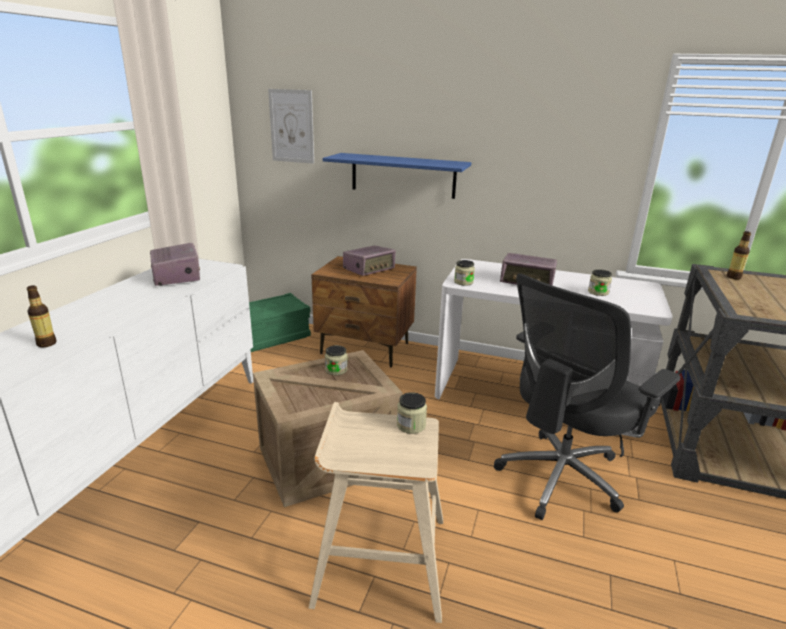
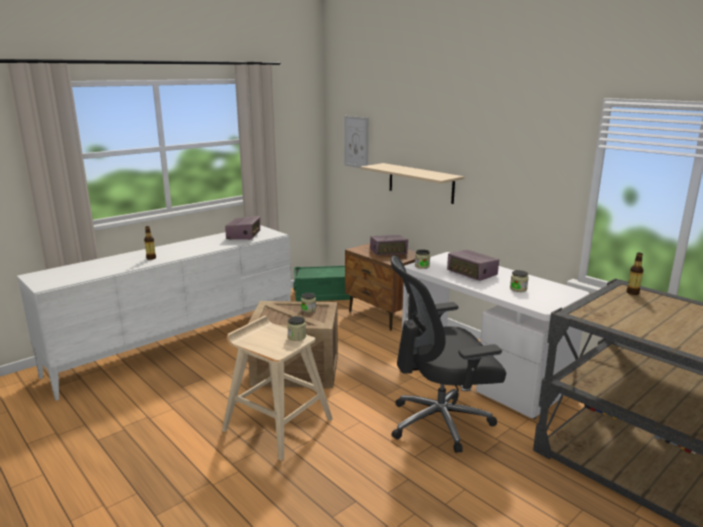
camera: 30 degrees right, 5 degrees down
(403, 175) = (420, 183): blue shelf -> beige shelf

